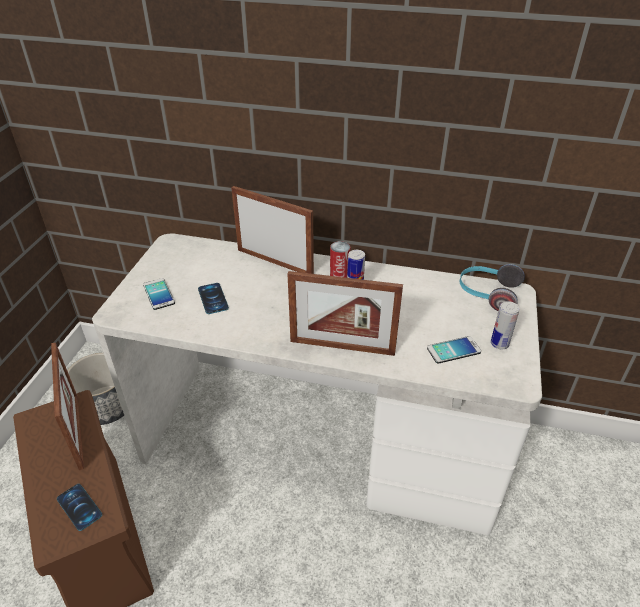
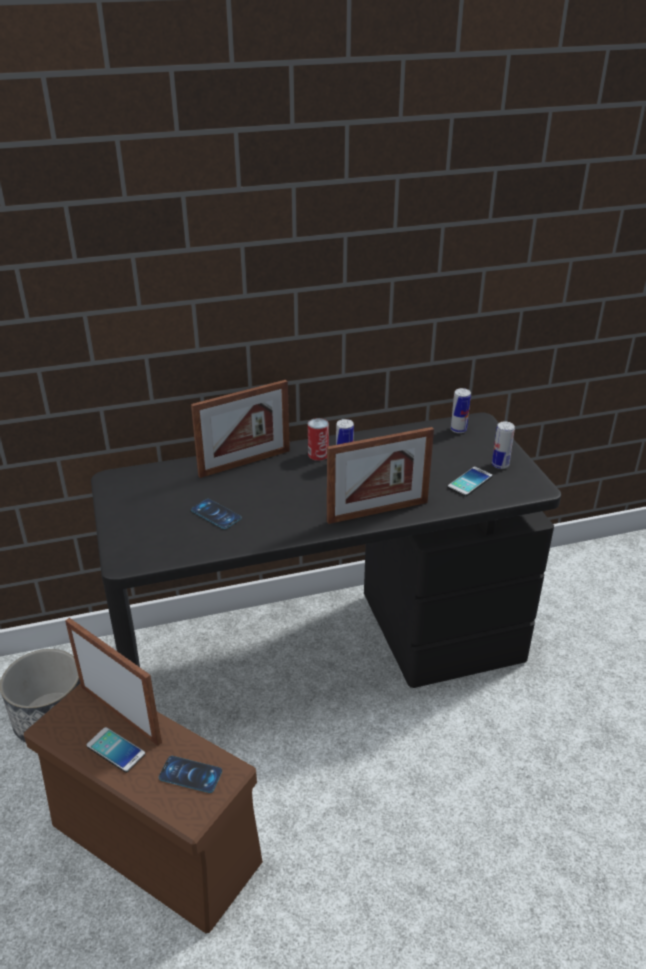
camera: 30 degrees left, 5 degrees down
(159, 294) = (154, 529): phone -> phone (116, 750)
(274, 262) = (244, 463): picture frame -> picture frame turned 150 degrees clockwise
(320, 441) = (322, 651): white desk -> black desk
(487, 294) = (458, 430): headphones -> can

